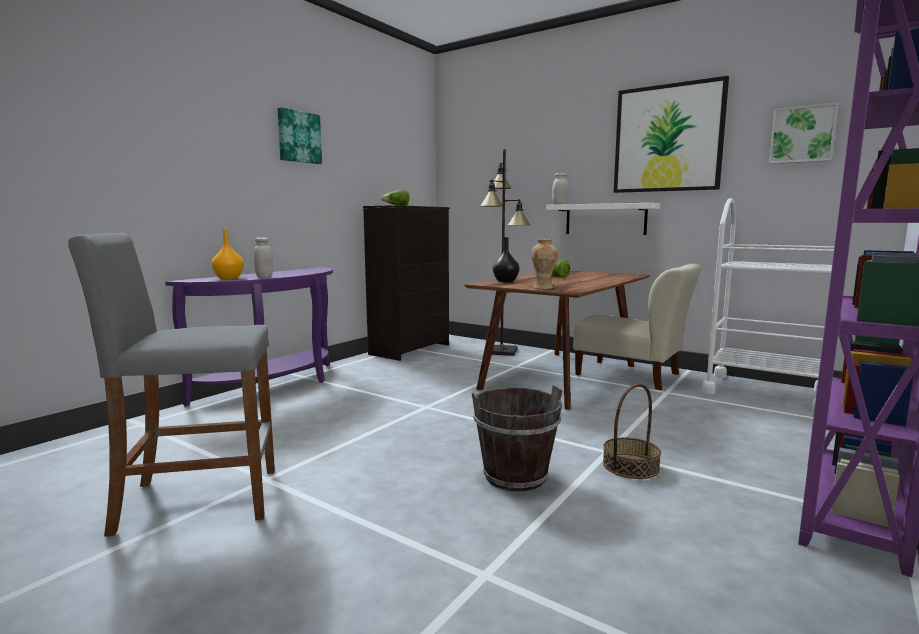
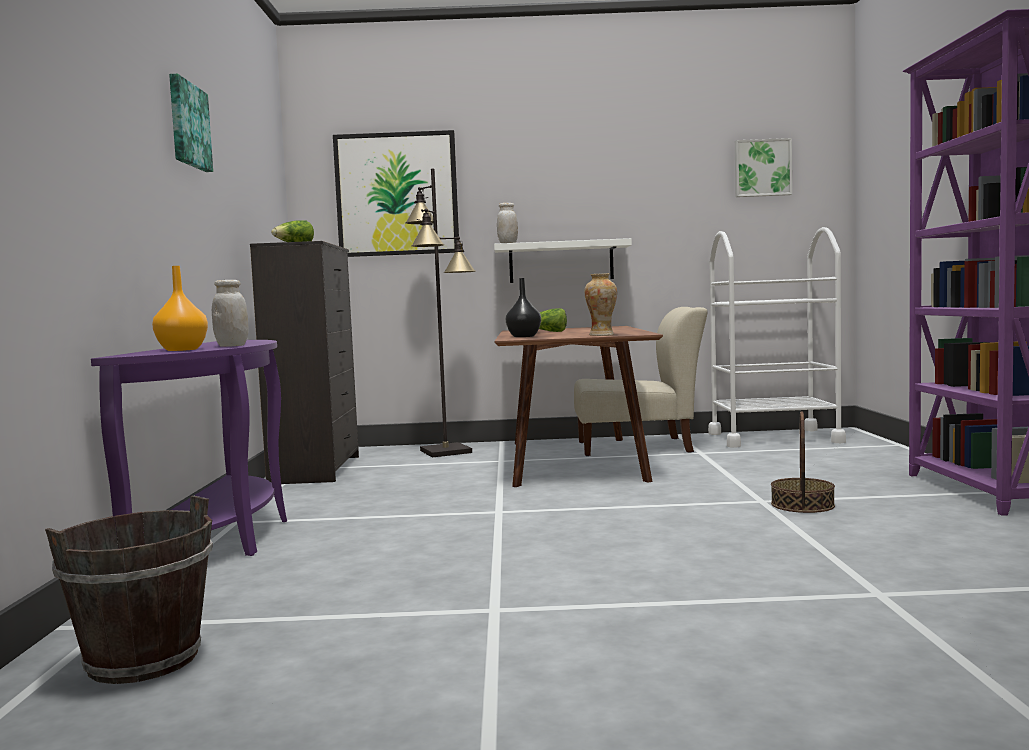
camera: 35 degrees left, 5 degrees down
(198, 500) = (465, 649): grey stool -> none
(515, 476) = (735, 535): brown bucket -> brown bucket (143, 660)
(668, 138) = (628, 165): picture -> picture (397, 194)

